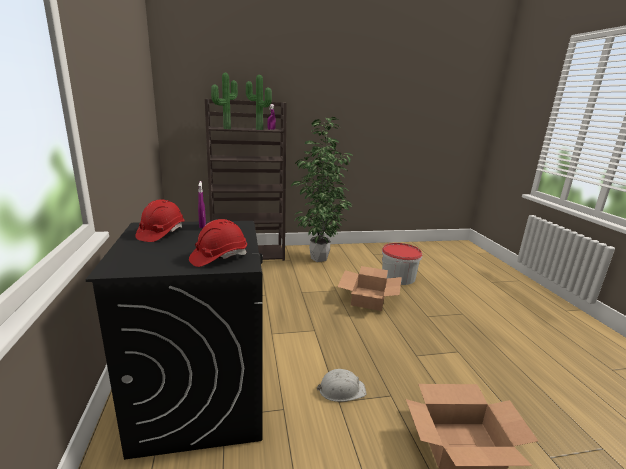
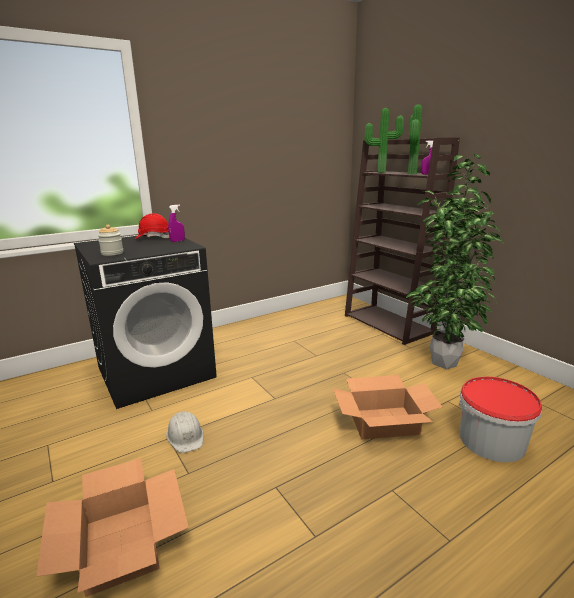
camera: 70 degrees right, 0 degrees up
(218, 257) = (112, 253): red hard hat -> jar

